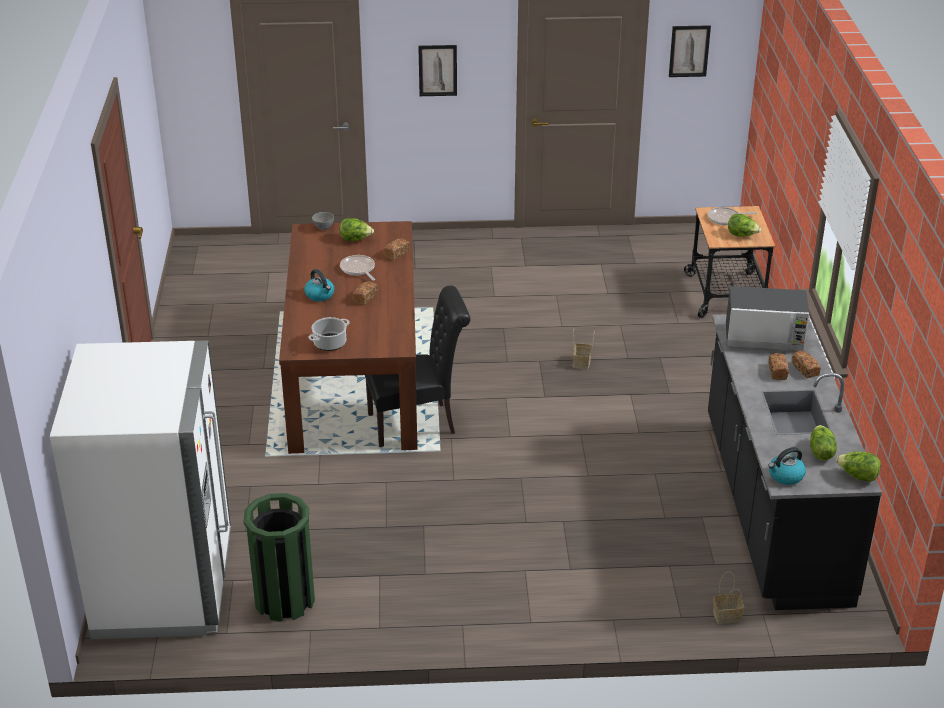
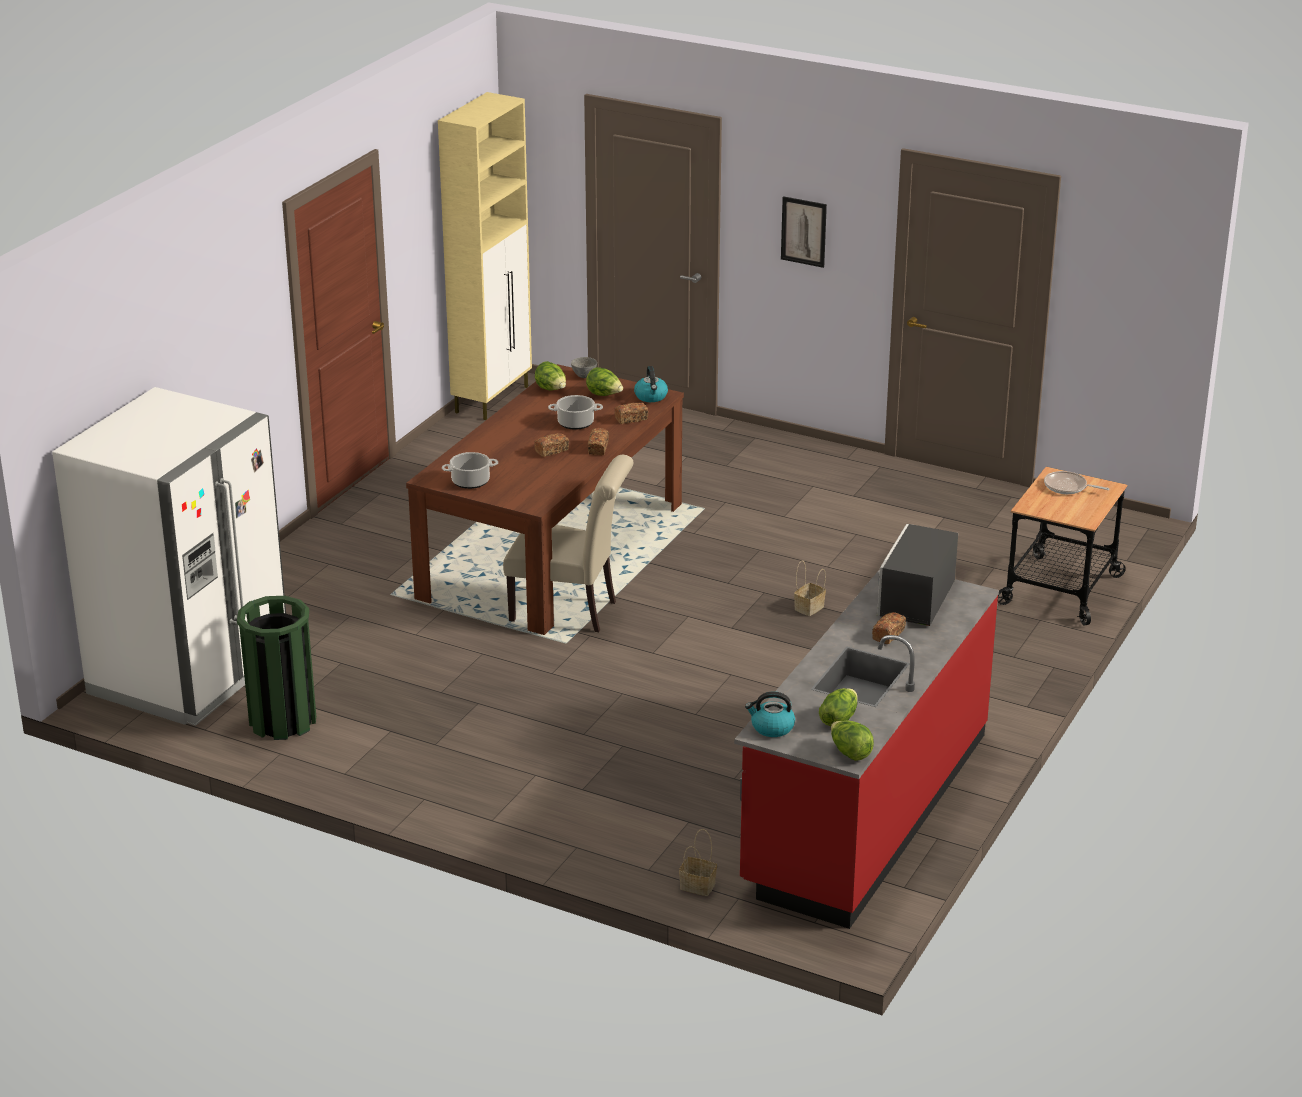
camera: 30 degrees right, 5 degrees down
(187, 264) = (493, 399): none -> beige cabinet
(320, 295) = (510, 436): kettle -> kettle (651, 397)
(358, 269) = (575, 423): frying pan -> cooking pot
(417, 423) = (570, 611): black chair -> beige chair
(689, 51) = (1107, 270): picture -> none
(742, 235) = (1066, 509): lettuce -> lettuce (551, 390)
(764, 338) = (916, 600): microwave -> microwave turned 75 degrees clockwise
(773, 508) = (865, 810): black counter -> red counter
(805, 369) = (923, 642): bread -> bread (598, 448)

